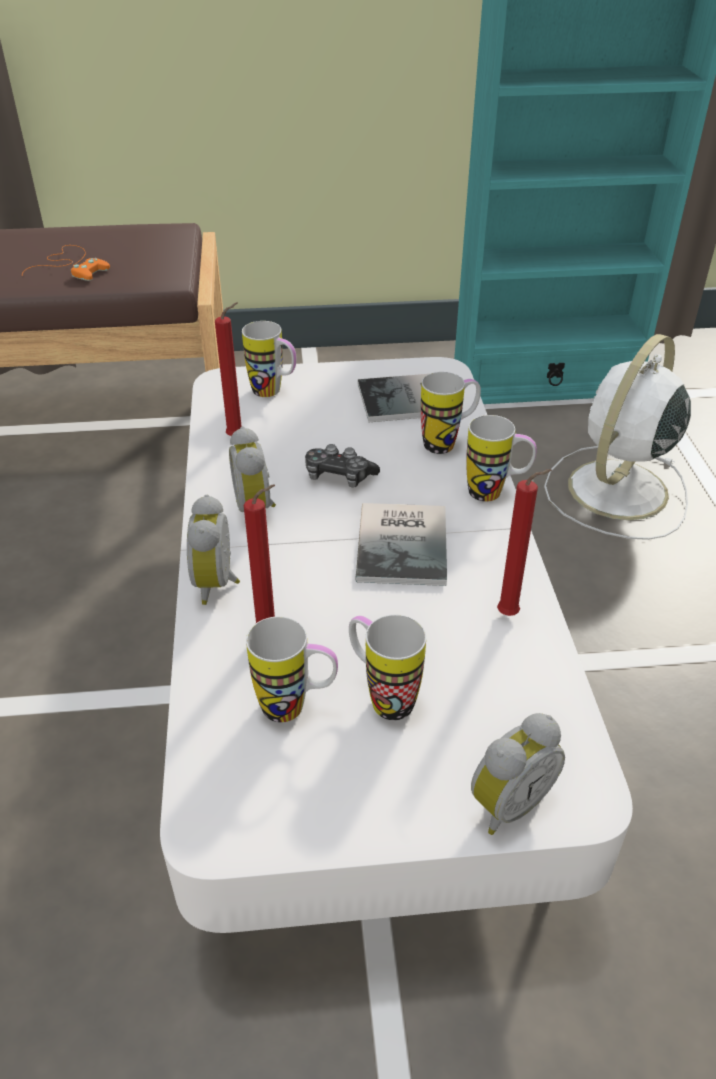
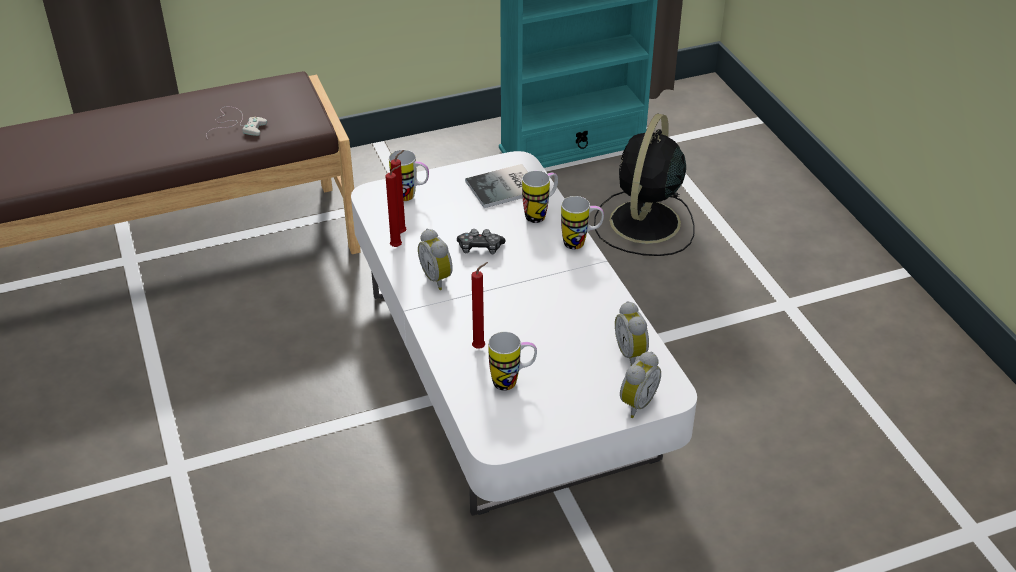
camera: 15 degrees left, 0 degrees up
(71, 266) = (236, 124): orange game controller -> white game controller
(218, 583) = (437, 326): alarm clock -> alarm clock (632, 354)
(382, 696) = (555, 367): mug -> none
(406, 543) = (537, 283): book -> none
(511, 615) = (611, 313): red candle -> red candle (398, 246)
(615, 492) = (644, 224): white fan -> black fan

